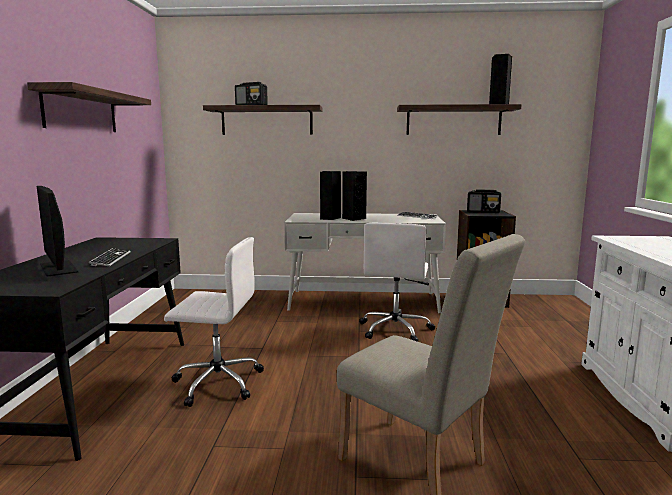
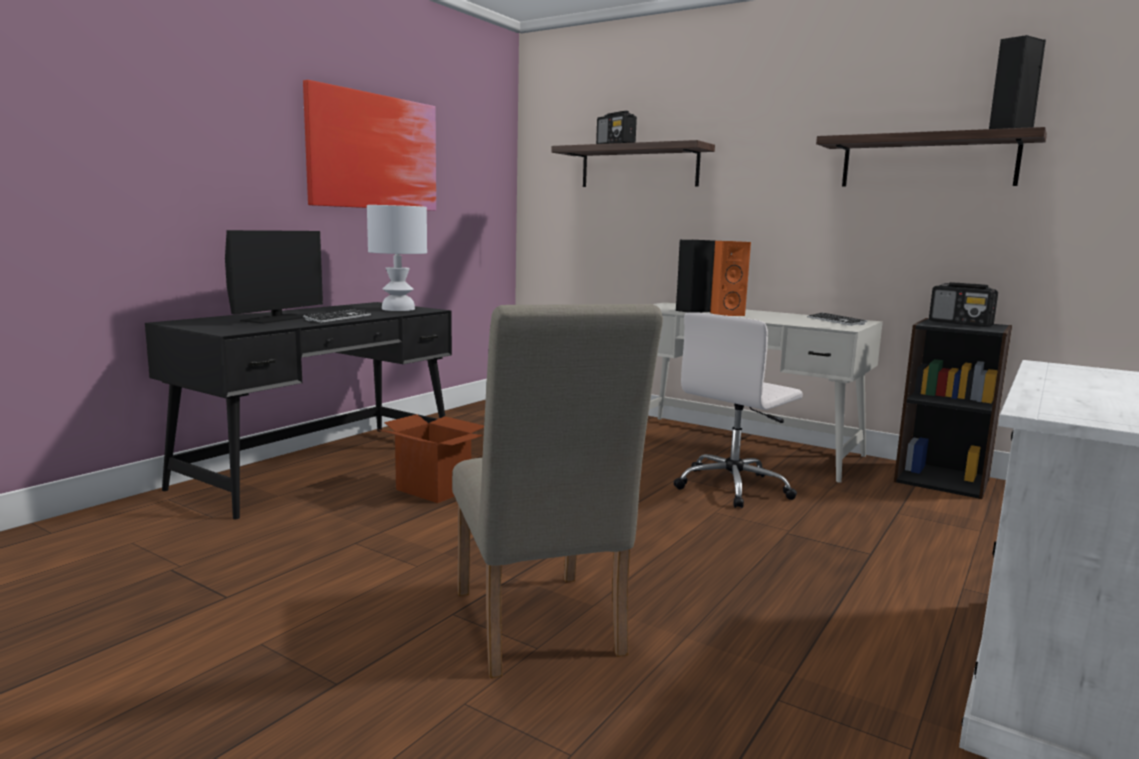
camera: 30 degrees right, 0 degrees up
(58, 268) = (277, 319): monitor -> monitor turned 150 degrees counterclockwise
(81, 111) = (373, 152): shelf -> picture
(135, 242) = (398, 309): none -> white table lamp
(216, 382) = (434, 490): white office chair -> cardboard box
(353, 218) = (725, 314): black speaker -> orange speaker

